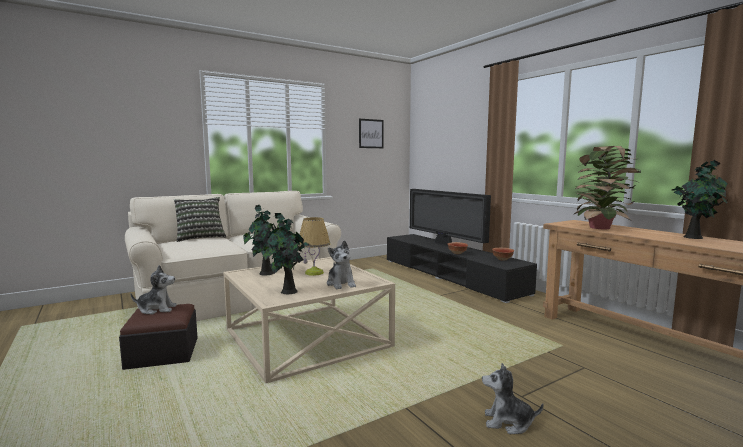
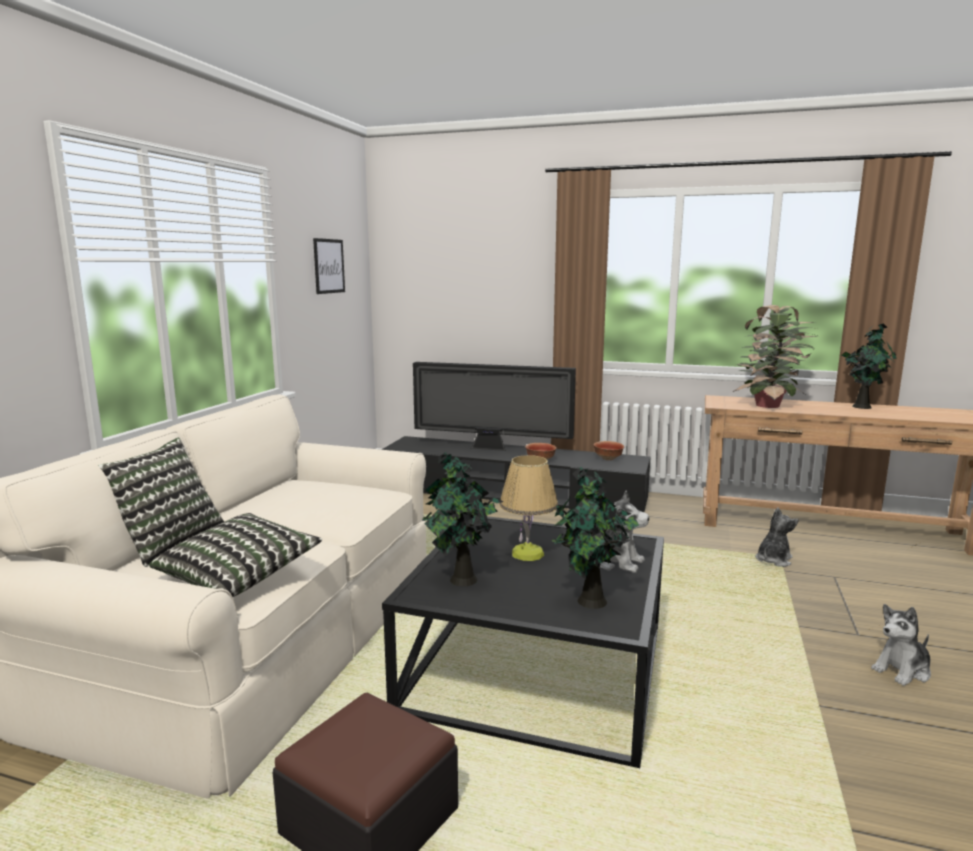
camera: 40 degrees left, 5 degrees up
(157, 309) = (343, 736): plush toy -> plush toy (773, 560)
(189, 249) = (239, 576): none -> pillow
(306, 338) = (534, 667): beige coffee table -> black coffee table

